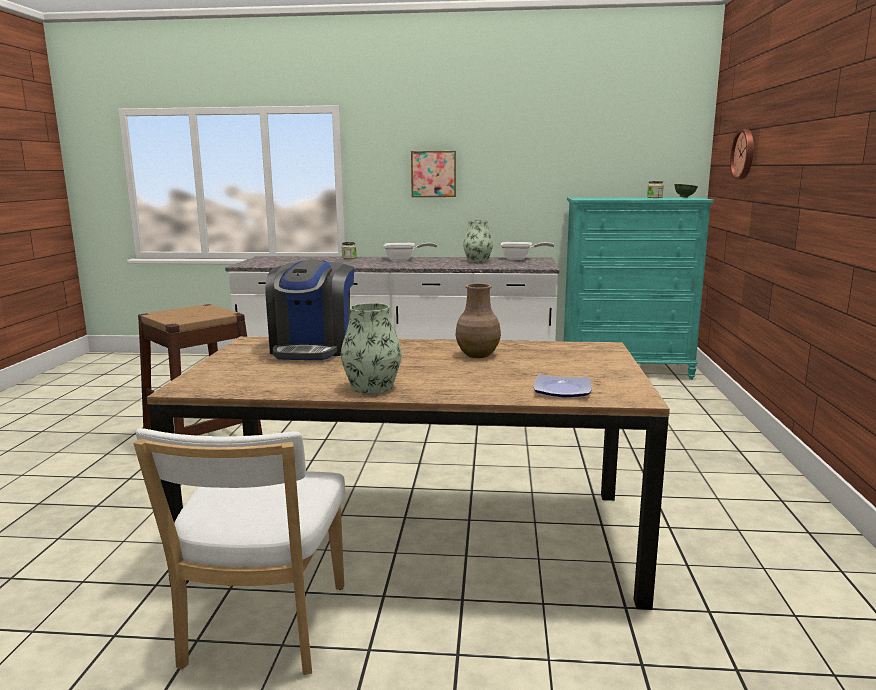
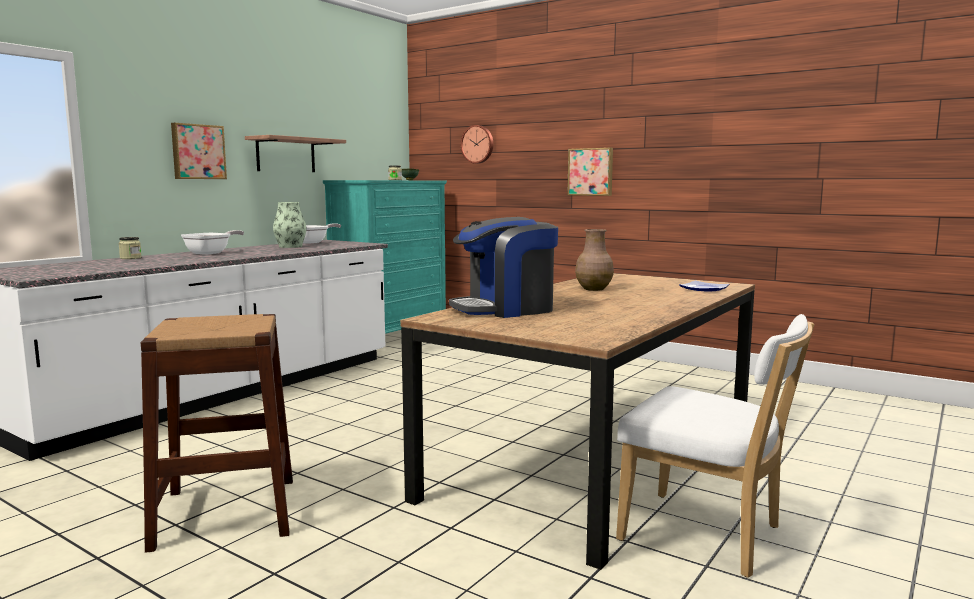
camera: 60 degrees left, 5 degrees down
(313, 349) = (505, 309): coffee machine -> coffee machine turned 120 degrees clockwise
(372, 387) = (654, 309): vase -> none
(525, 173) = (286, 155): none -> shelf
(812, 199) = (591, 172): none -> picture

